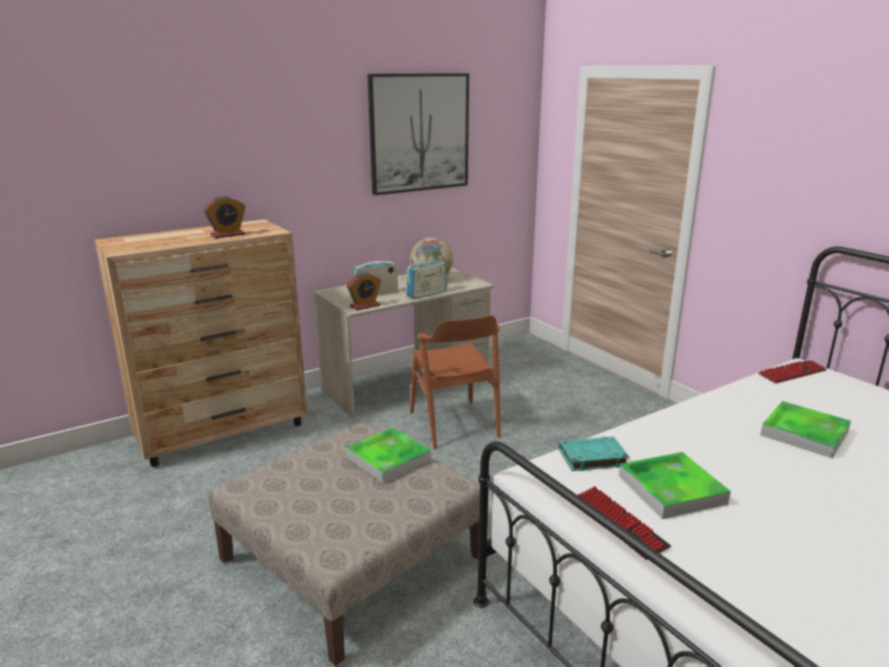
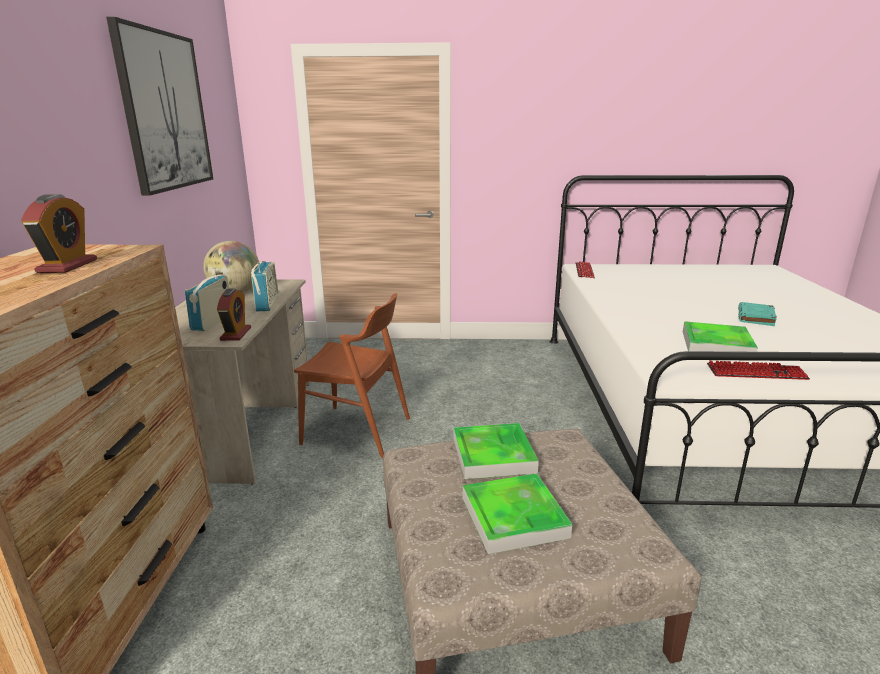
camera: 55 degrees left, 0 degrees up
(592, 458) = (655, 351): turquoise book -> turquoise book (756, 317)
(804, 433) = (665, 294): tray -> tray (514, 517)

